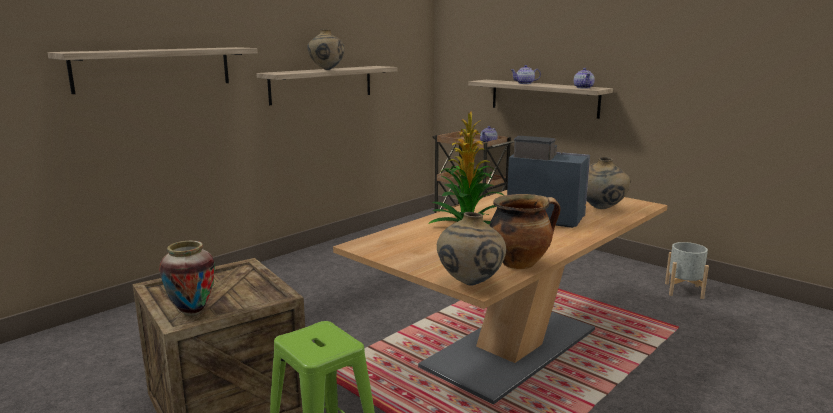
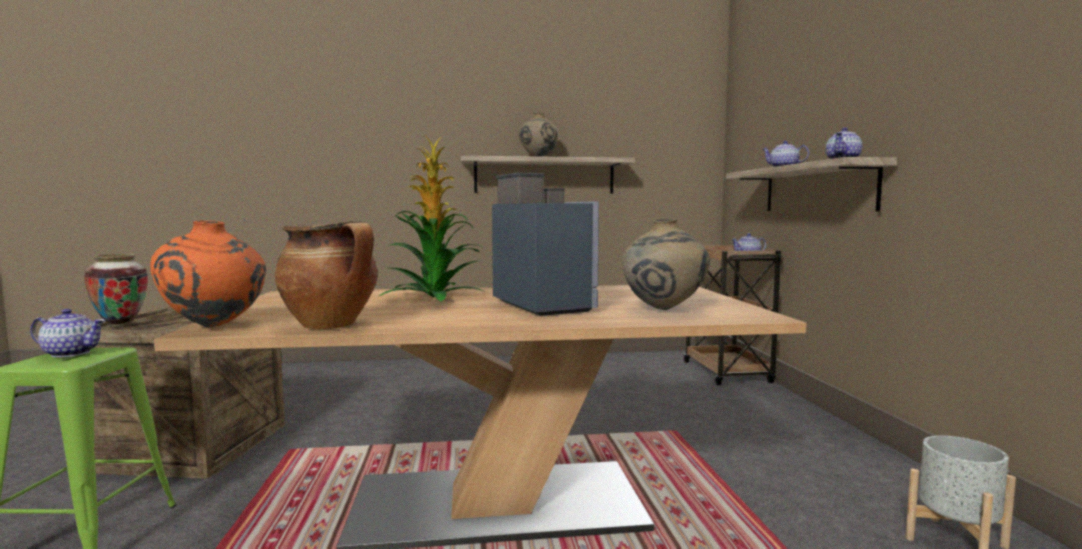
camera: 40 degrees right, 10 degrees down
(154, 69) = (353, 148): shelf -> none
(306, 340) = (70, 353): none -> teapot
(469, 283) = (215, 326): beige vase -> orange vase

